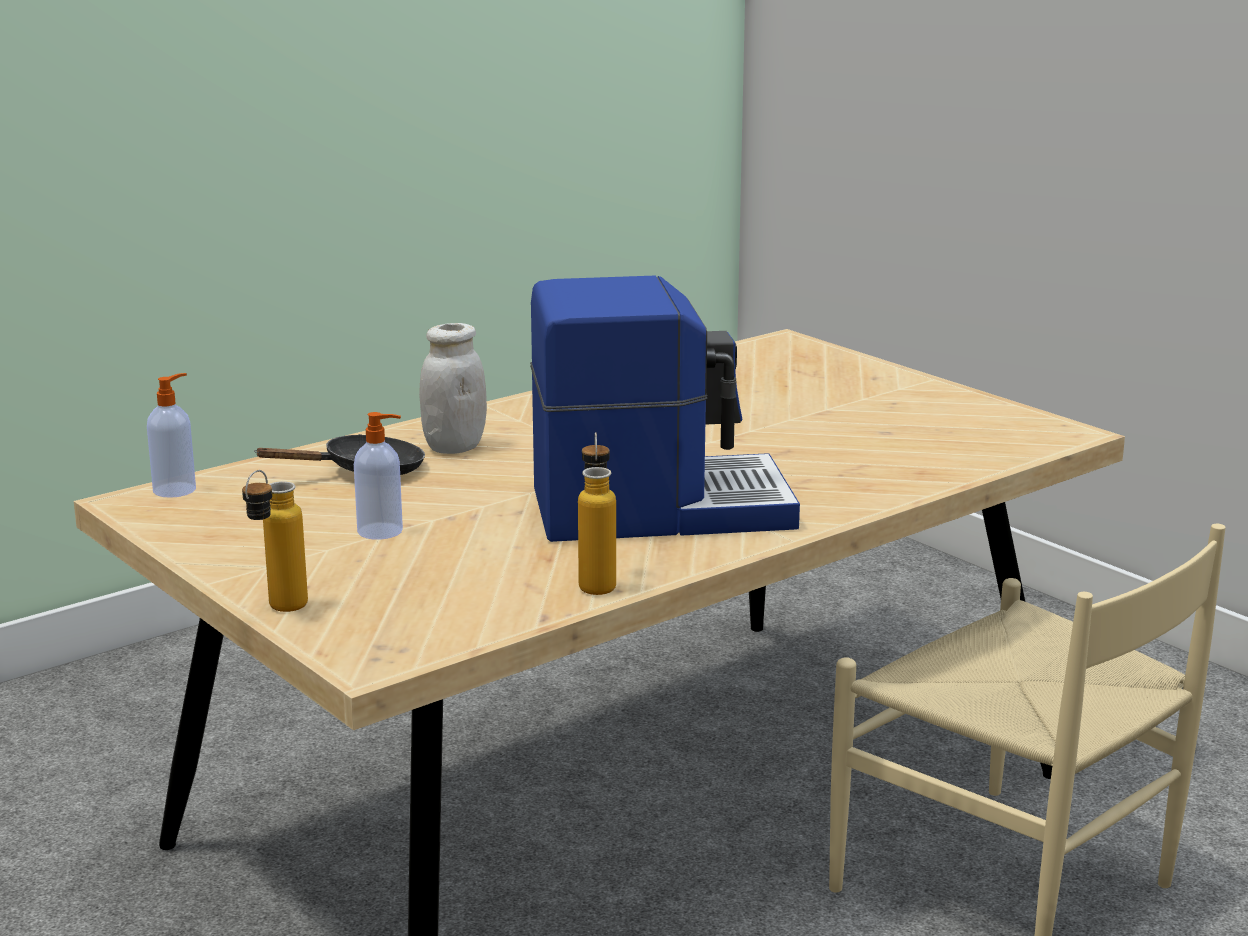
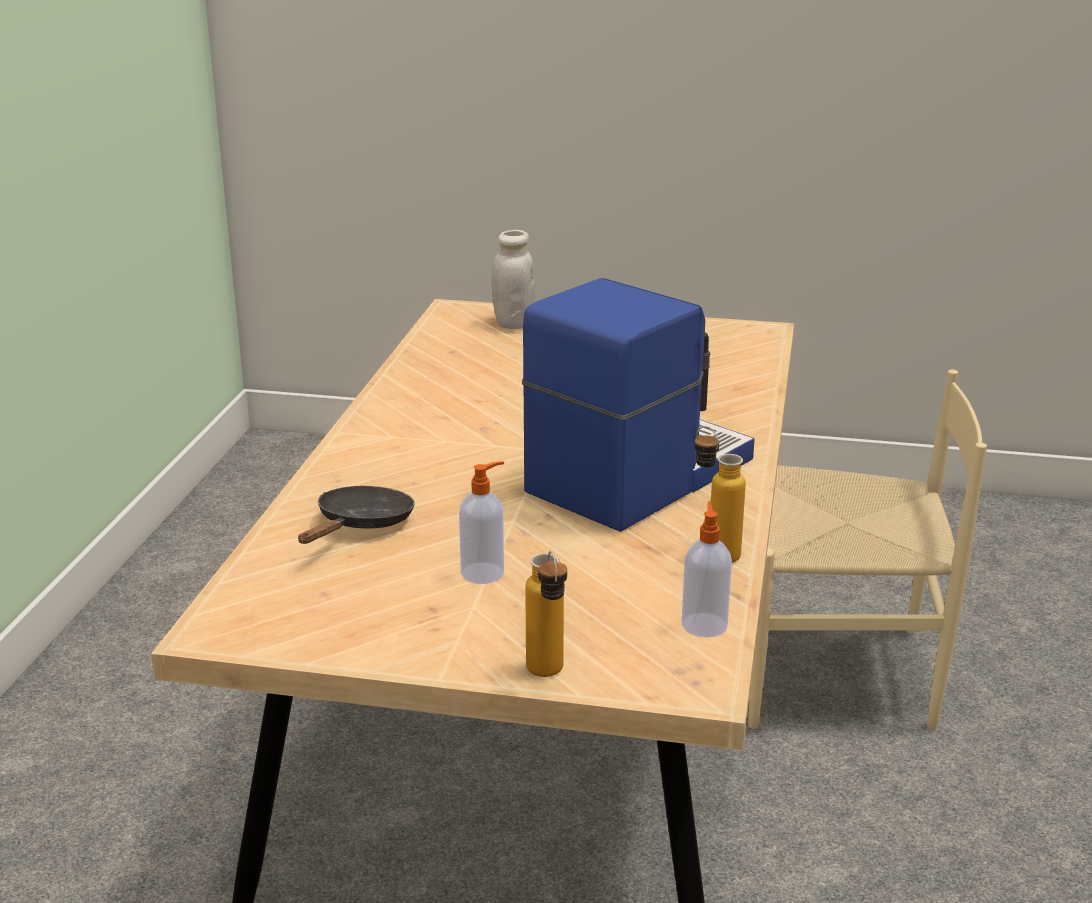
camera: 40 degrees left, 5 degrees up
(176, 490) = (231, 604): soap dispenser -> soap dispenser (704, 624)
(454, 447) = (389, 477): white jar -> white jar (513, 323)

